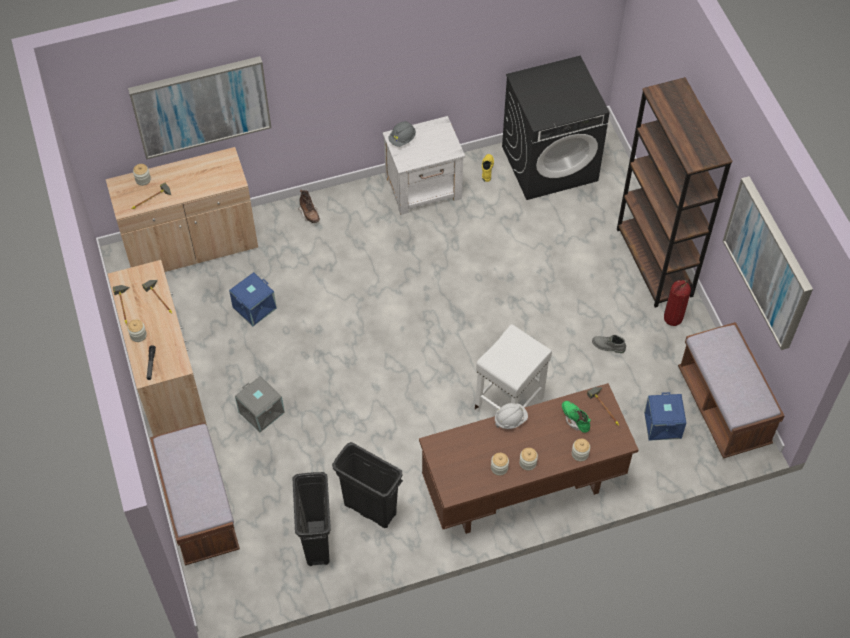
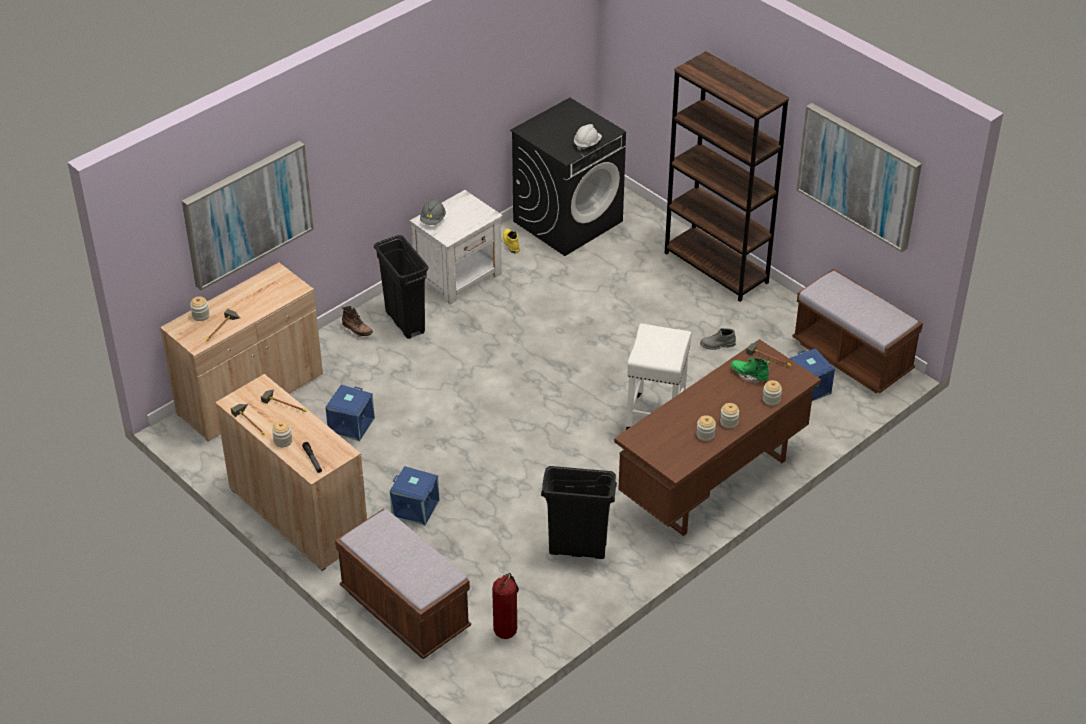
camera: 25 degrees left, 15 degrees down
(262, 412) = (416, 507): grey storage box -> blue storage box
(317, 542) = (543, 594): black trash can -> black trash can (405, 322)
(510, 419) = (690, 395): white hard hat -> white hard hat (587, 144)
(674, 318) = (762, 304): fire extinguisher -> fire extinguisher (506, 630)

